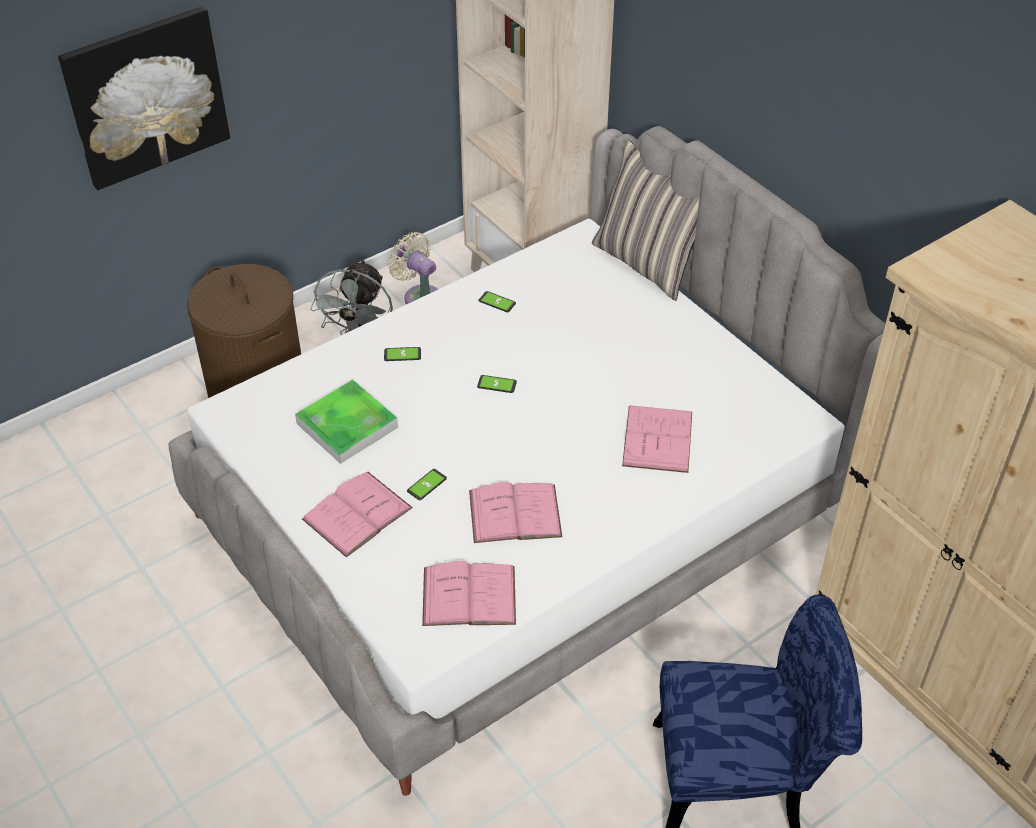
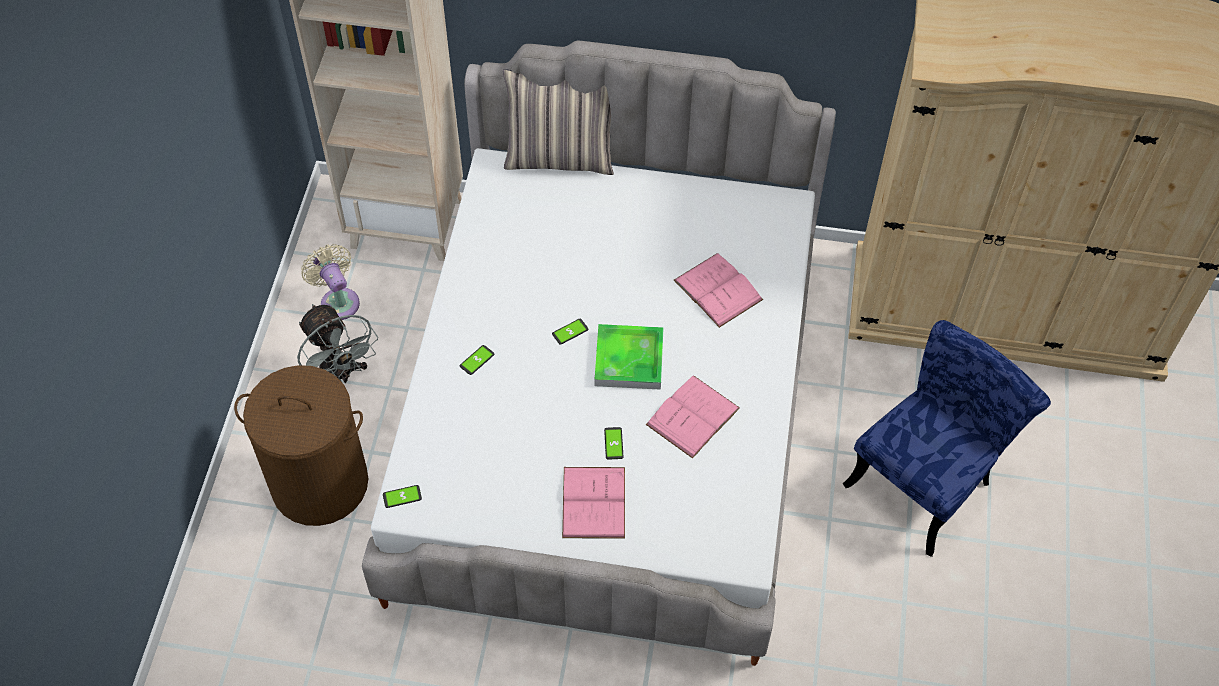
camera: 45 degrees left, 10 degrees up
(146, 96) = (139, 297): picture -> none
(347, 425) = (506, 445): tray -> tray (629, 360)
(420, 296) = (338, 300): beige fan -> beige fan turned 60 degrees clockwise
(469, 595) = (731, 496): pink book -> none
(497, 302) = (493, 267): phone -> phone (402, 497)

